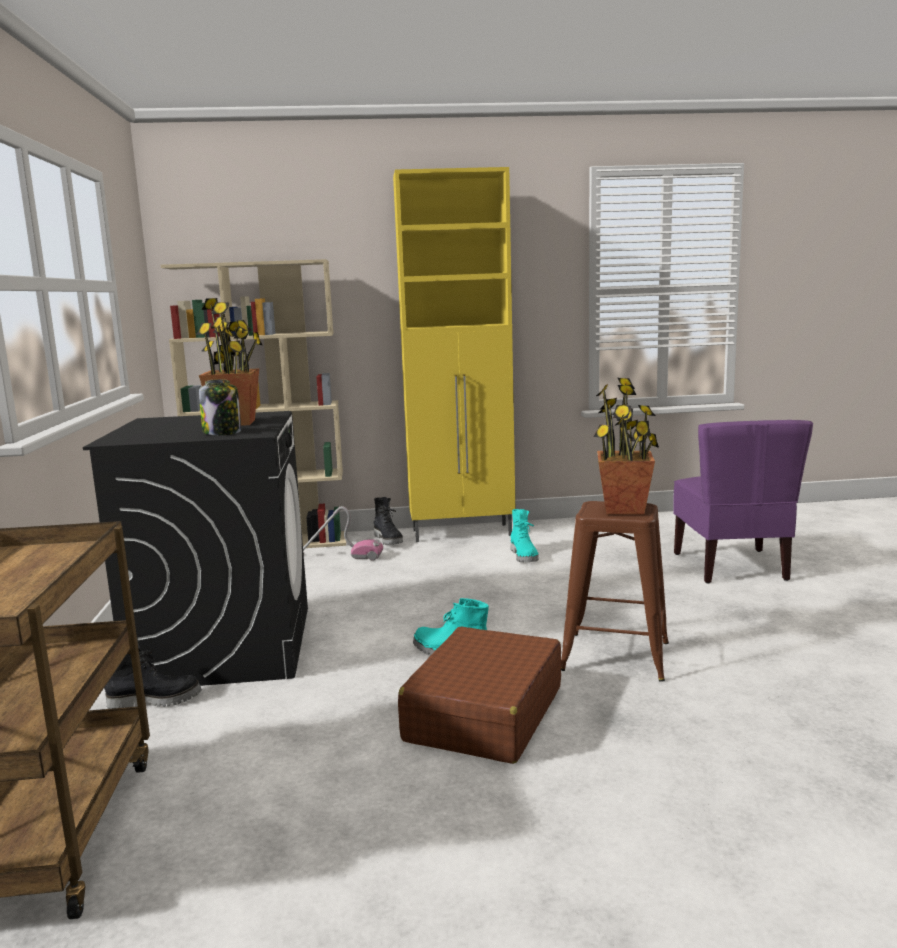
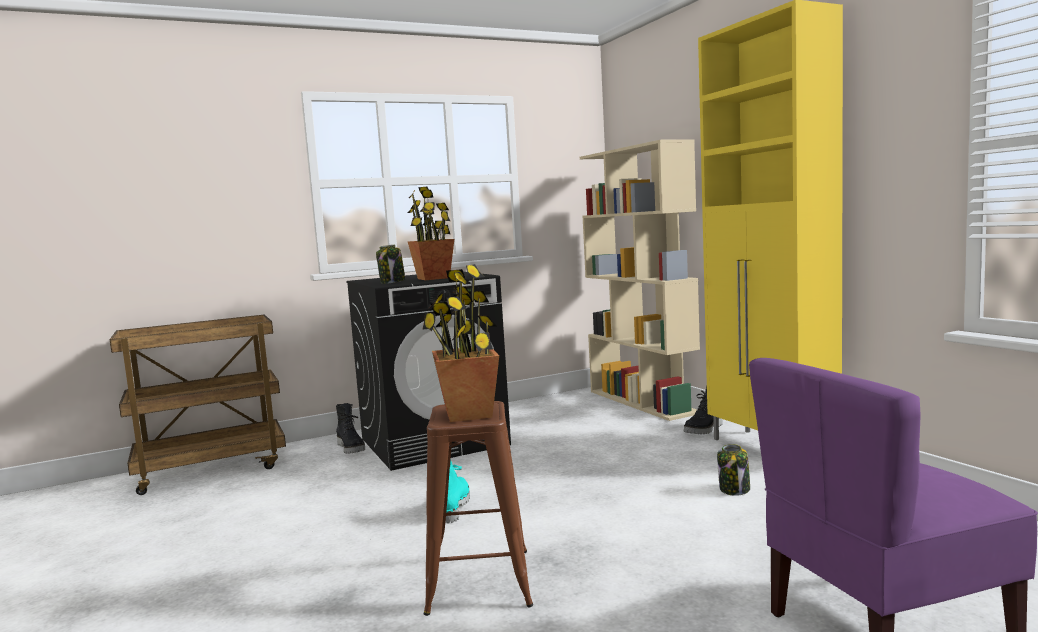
camera: 70 degrees right, 5 degrees down
(337, 557) = (636, 425): vacuum cleaner -> none
(484, 714) = (343, 541): brown suitcase -> none
(524, 556) = (734, 489): turquoise boot -> jar

